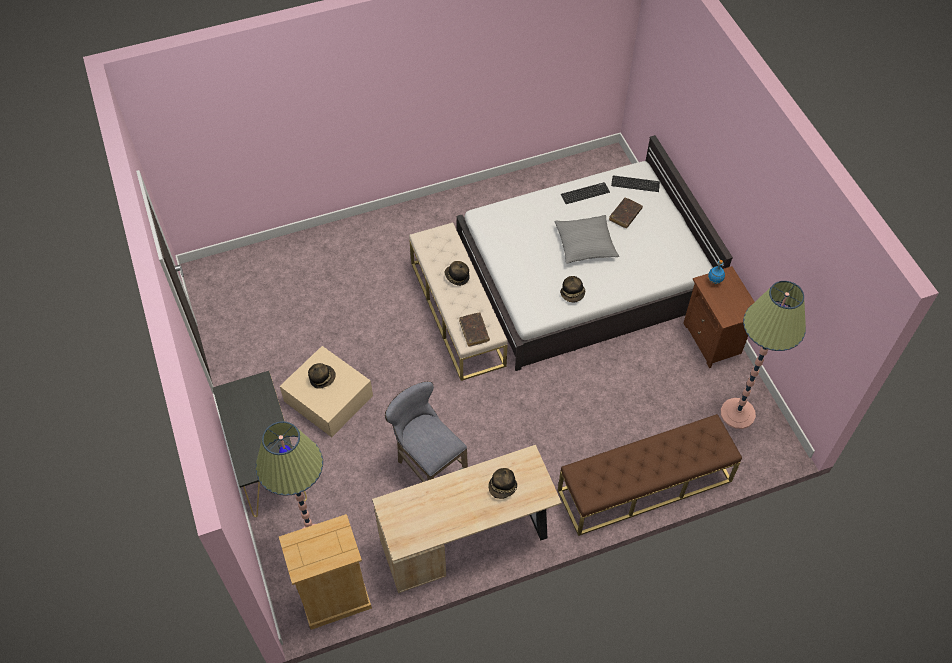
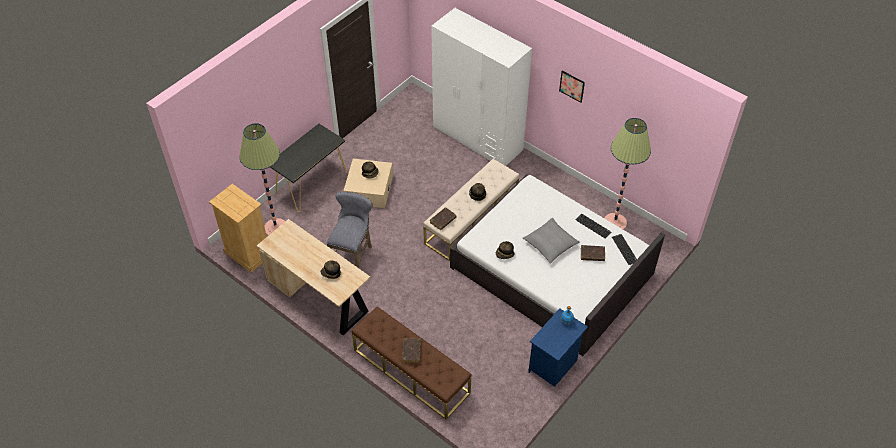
camera: 60 degrees right, 5 degrees down
(334, 244) = (477, 139): none -> white wardrobe
(439, 77) = (572, 86): none -> picture
(655, 460) = (411, 352): none -> brown book
(713, 340) = (553, 365): brown nightstand -> blue nightstand
(737, 413) = (502, 403): floor lamp -> floor lamp (615, 222)

